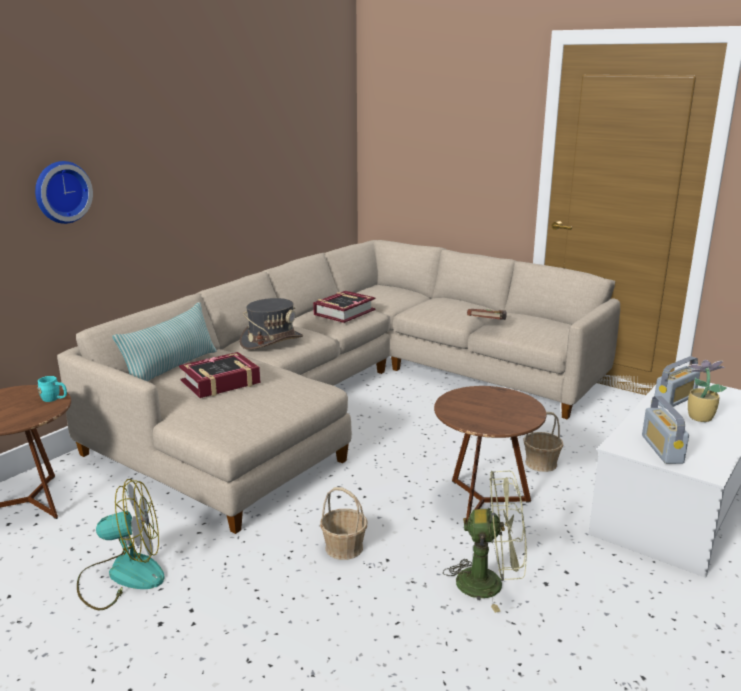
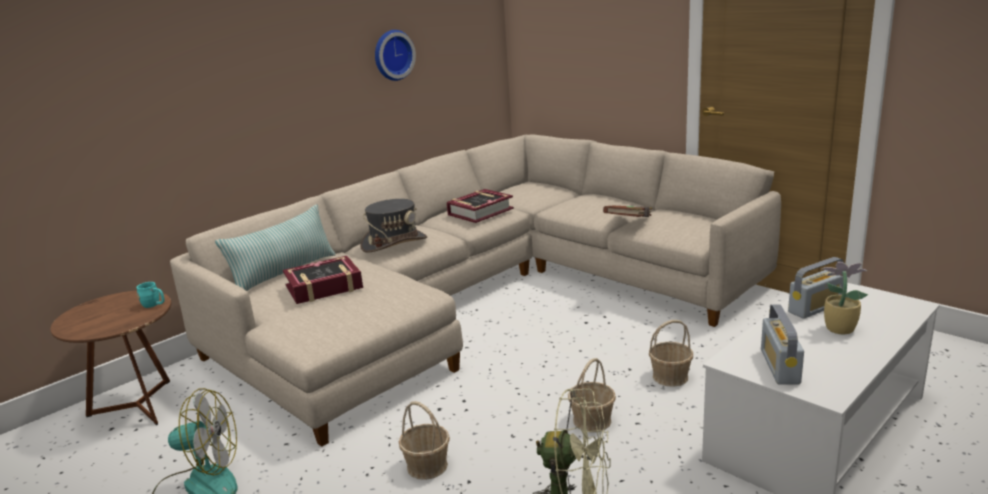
camera: 10 degrees right, 0 degrees up
(61, 192) = (167, 97): wall clock -> wall clock (392, 55)
(483, 503) = (592, 420): brown side table -> basket

